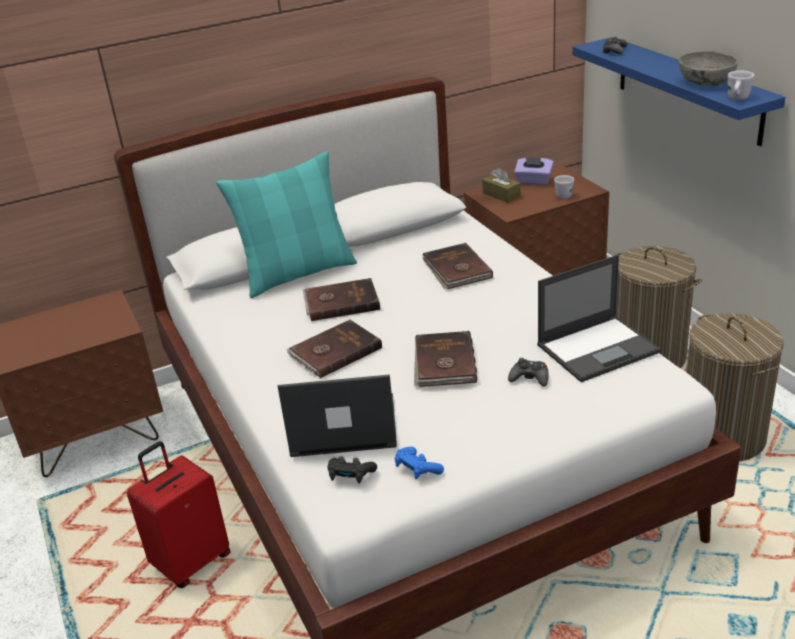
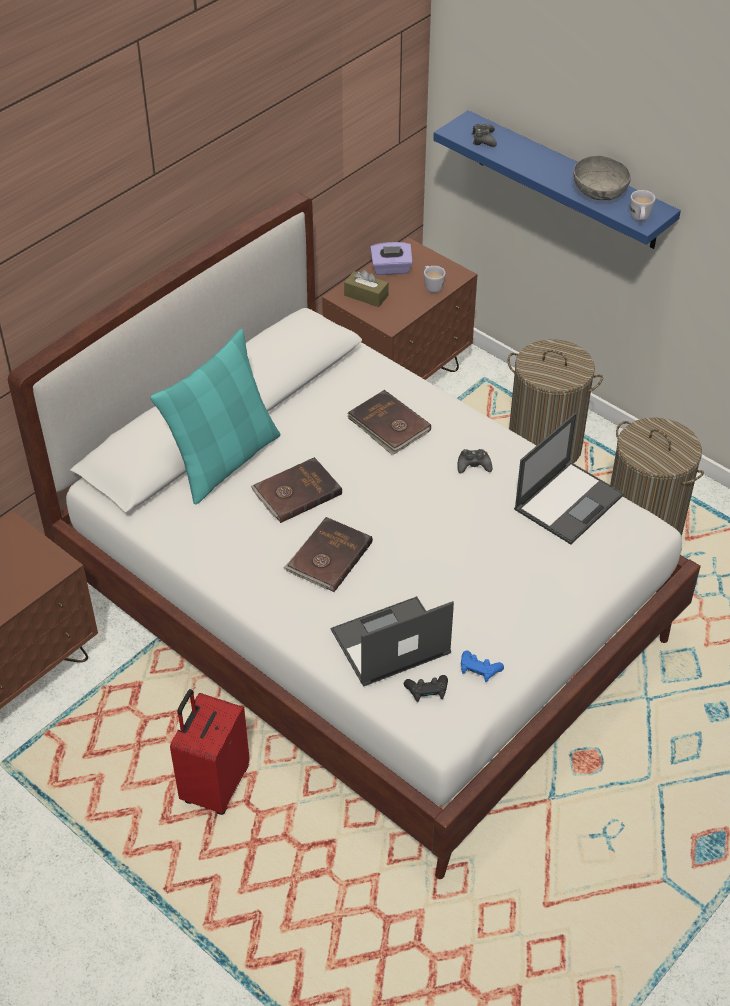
camera: 25 degrees left, 15 degrees up
(443, 363) = (440, 549): brown book -> none
(529, 378) = (524, 549): black game controller -> black game controller (473, 465)

